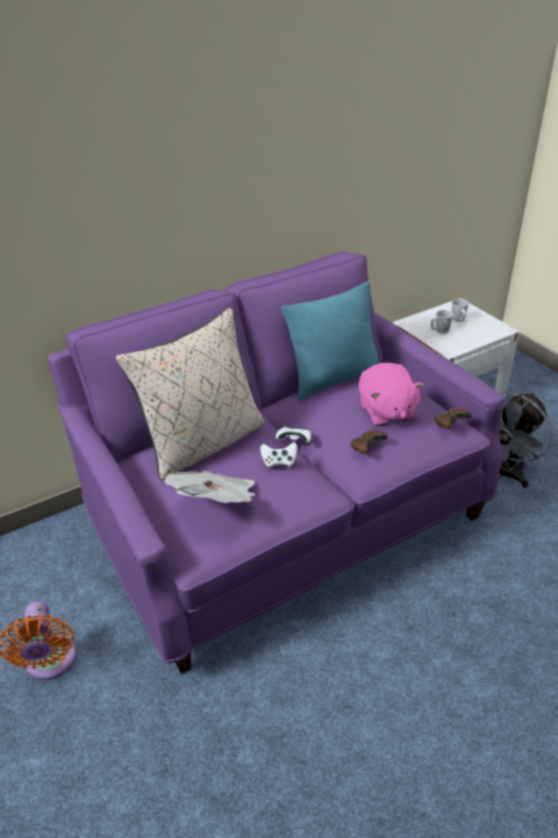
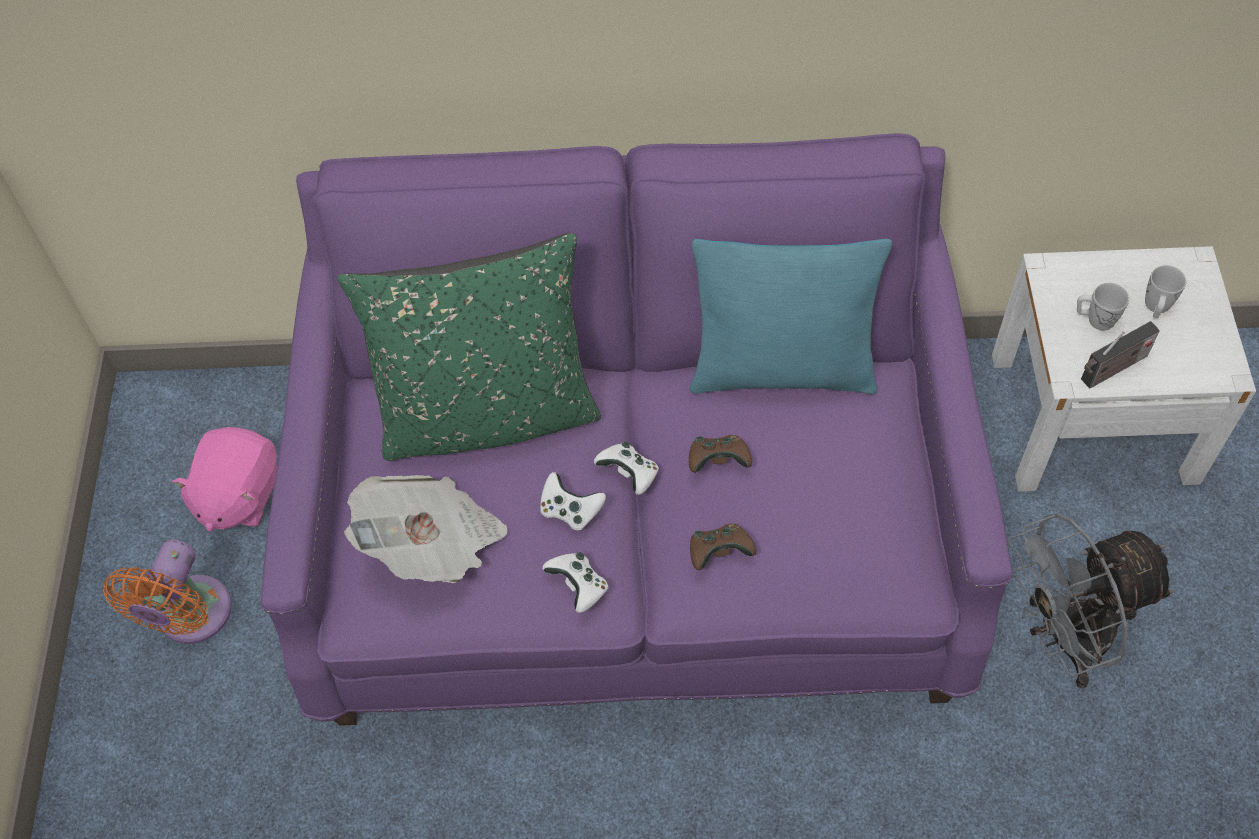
camera: 30 degrees right, 20 degrees up
(204, 443) = (488, 414): beige pillow -> green pillow
(309, 490) = (579, 587): none -> white game controller
(386, 412) = (809, 491): pink plush toy -> pink plush toy (238, 495)
(450, 424) = (895, 571): brown game controller -> brown game controller (718, 461)
(461, 343) = (1112, 370): none -> radio

